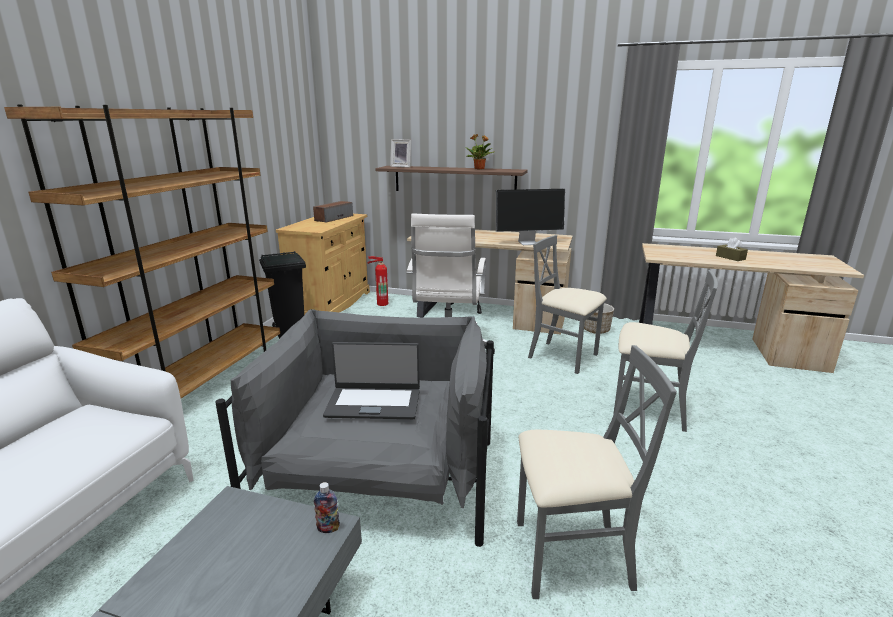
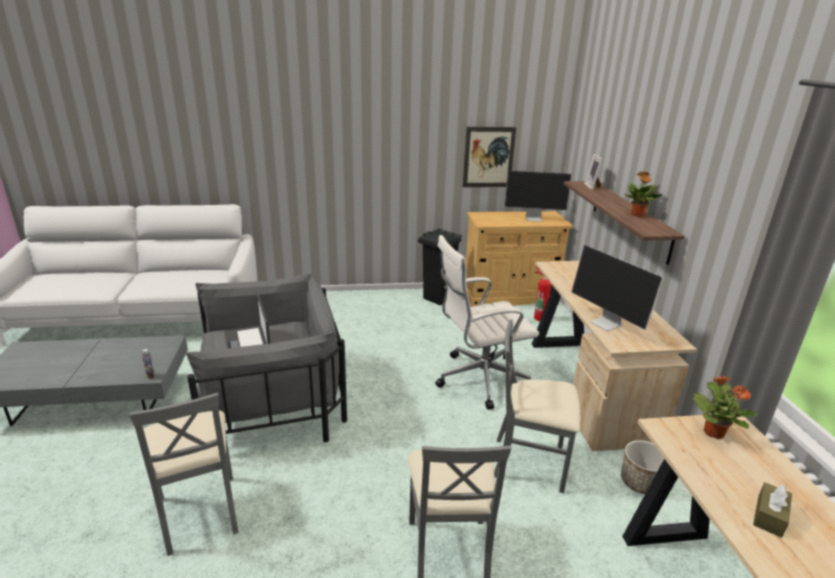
camera: 65 degrees right, 5 degrees up
(204, 386) = (339, 300): brown bookcase -> none
(278, 165) = (488, 157): none -> picture
(333, 218) = (534, 218): speaker -> monitor
(563, 357) = (530, 462): grey chair -> grey chair turned 90 degrees counterclockwise
(661, 250) = (713, 432): none -> potted plant

